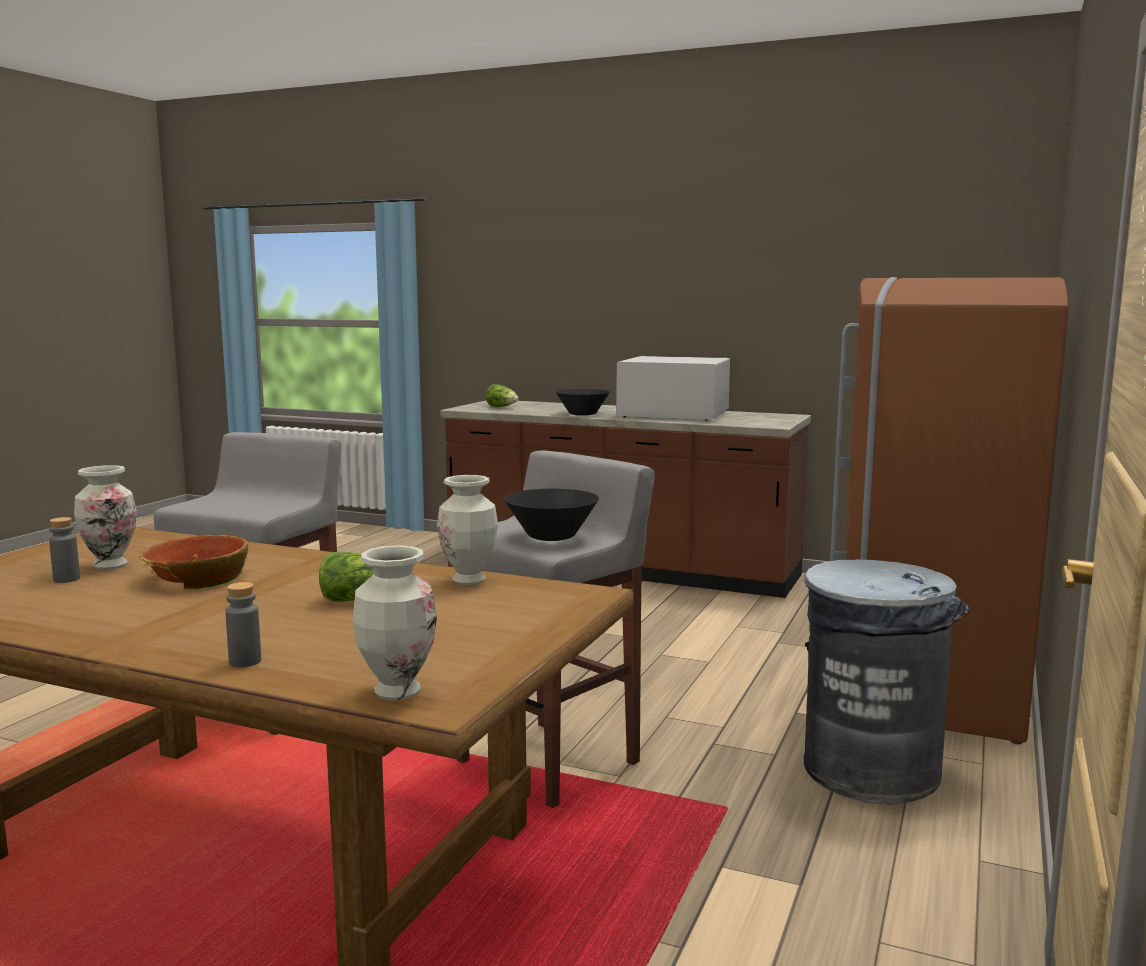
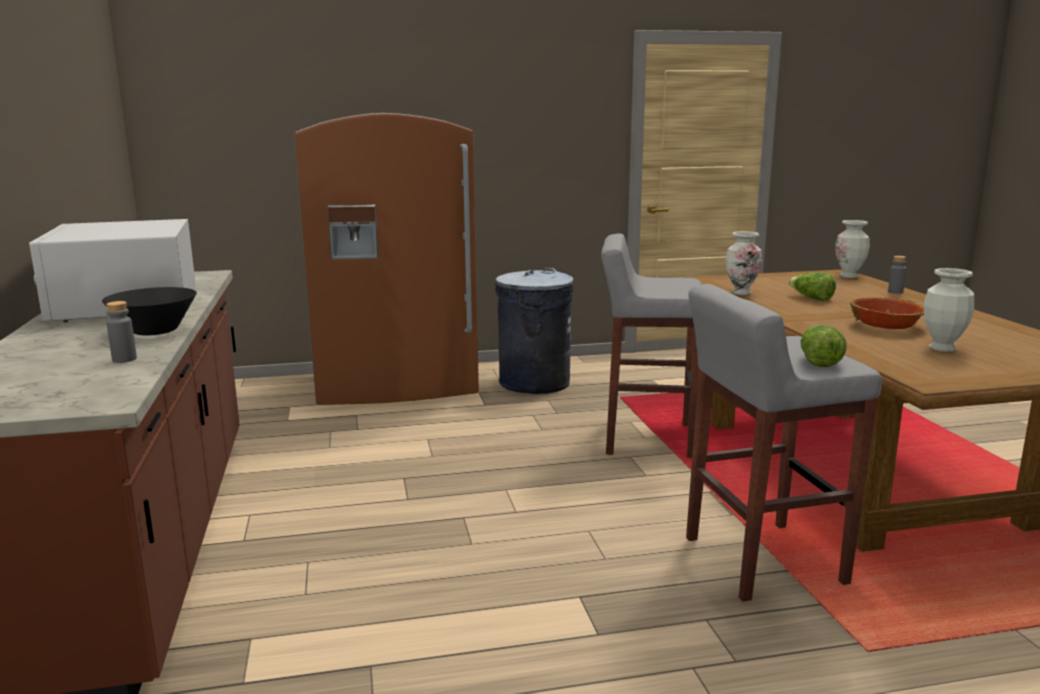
camera: 125 degrees left, 5 degrees up
(66, 579) = (977, 346): grey bottle -> grey bottle (124, 359)
(502, 407) = (72, 383): lettuce -> lettuce (819, 361)
(551, 536) = (665, 281): black bowl -> none

